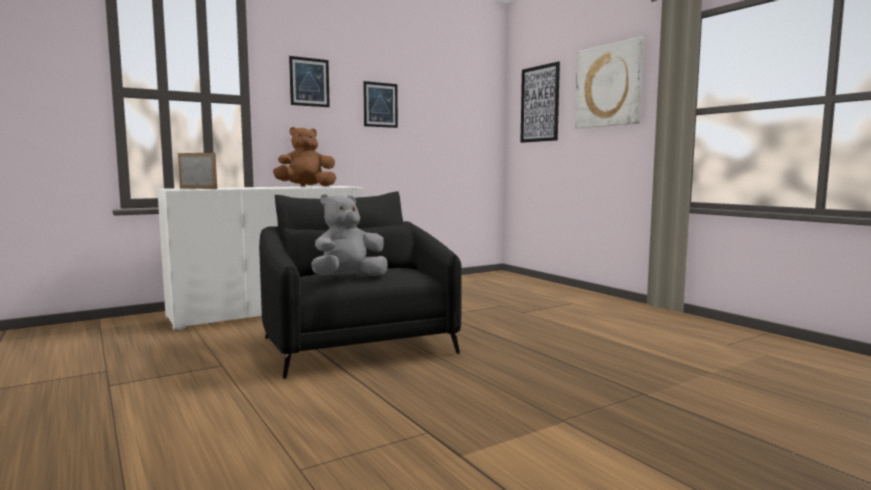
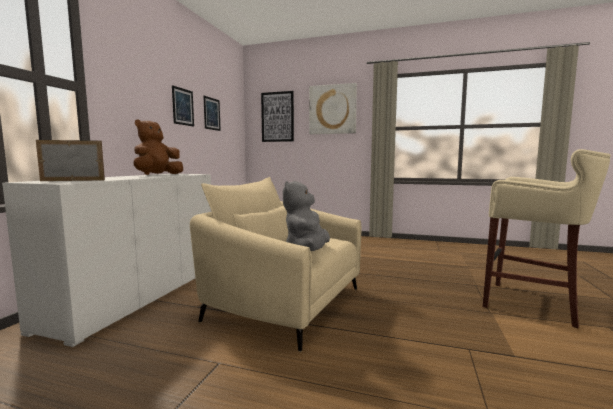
camera: 40 degrees left, 0 degrees up
(309, 82) = (134, 79): picture -> picture (212, 114)
(358, 344) = (285, 303): black armchair -> beige armchair
(667, 437) = (533, 304): none -> beige stool

